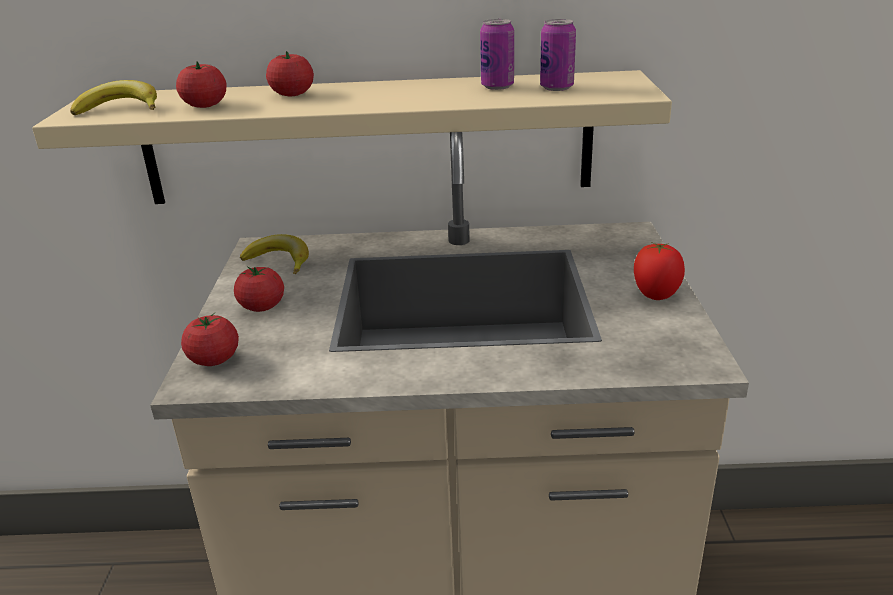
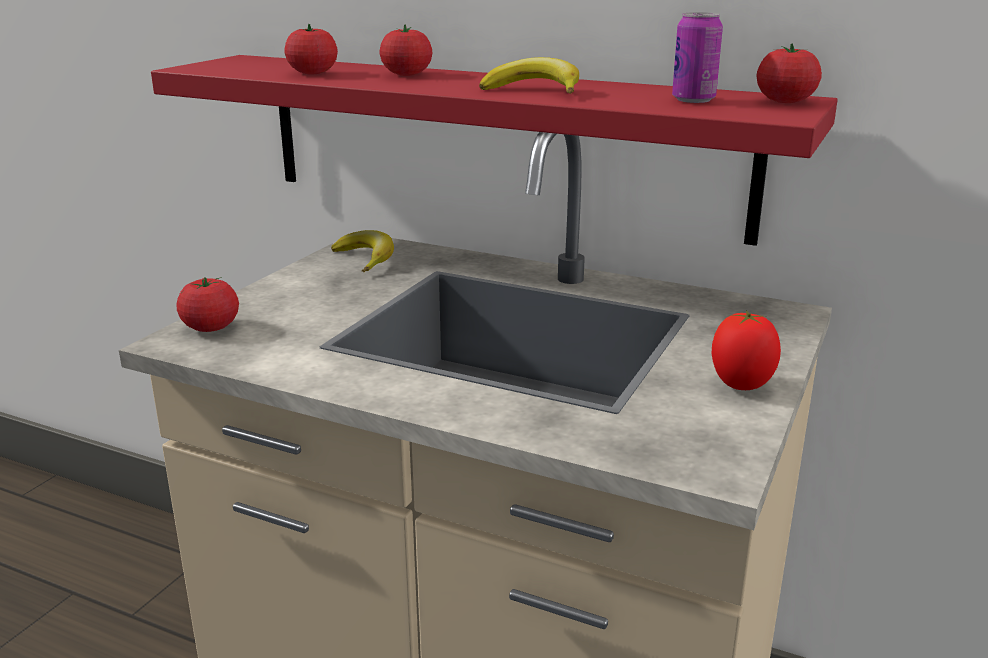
camera: 25 degrees right, 5 degrees down
(121, 109) = (240, 67): banana -> banana (534, 91)
(262, 306) = (304, 294): tomato -> tomato (785, 101)
(367, 139) = (496, 142): beige shelf -> red shelf
(497, 86) = (627, 91): can -> none

